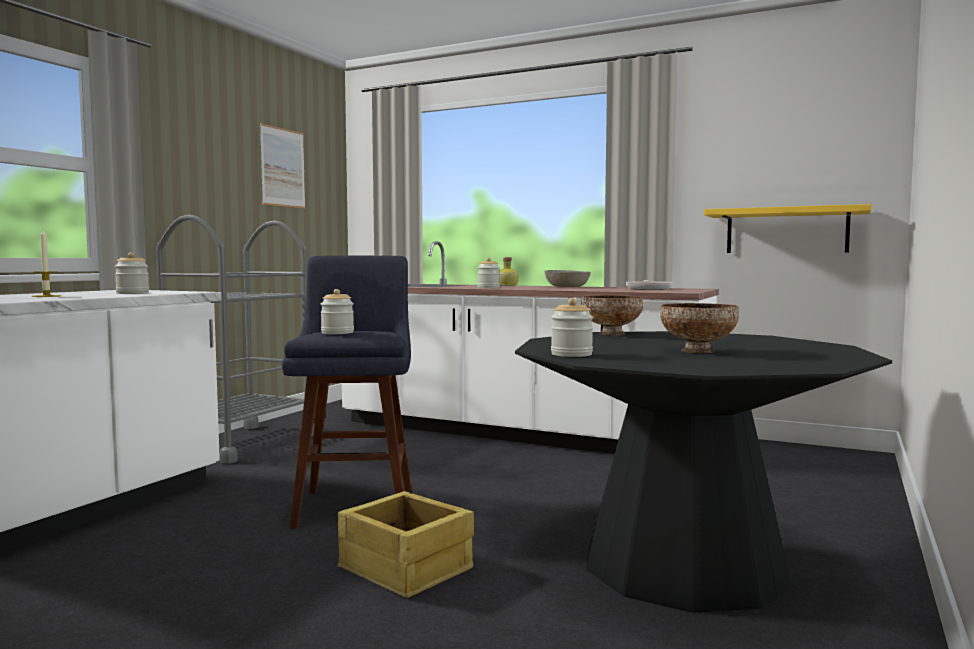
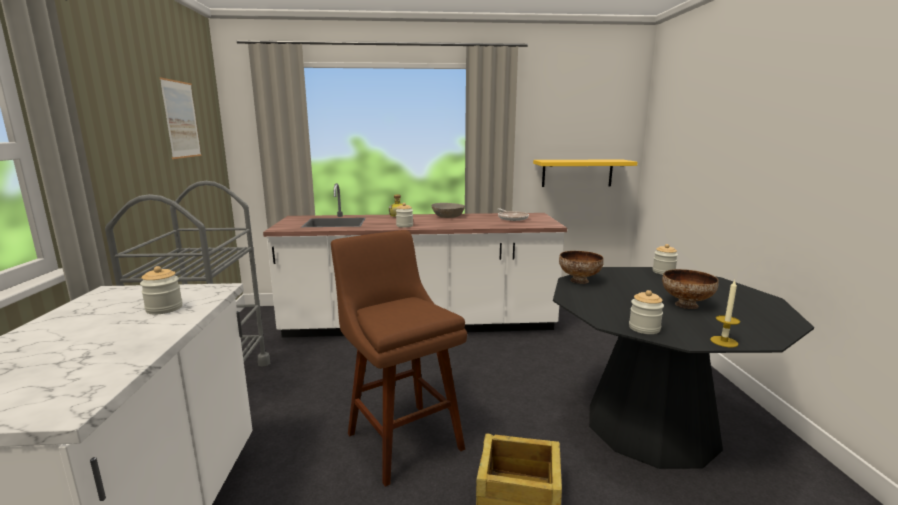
camera: 30 degrees left, 10 degrees up
(46, 296) = (85, 346): candle -> candle (724, 341)
(337, 333) = (403, 317): jar -> jar (663, 272)
(356, 504) = (401, 437): blue stool -> brown stool

